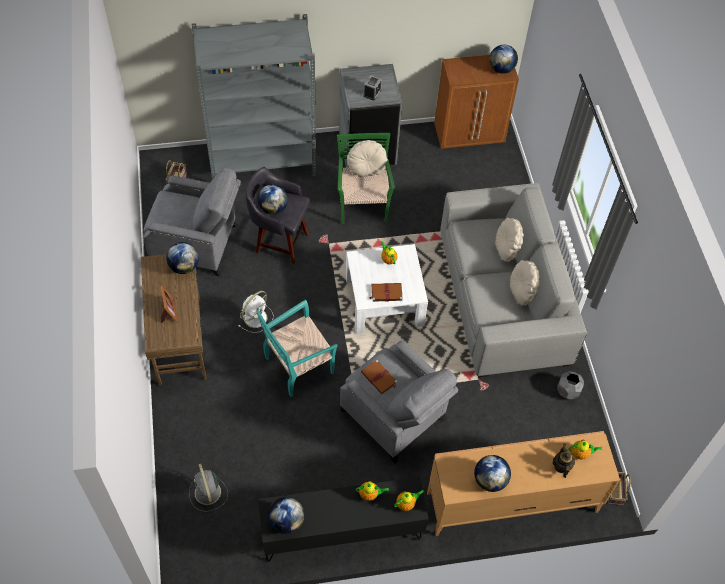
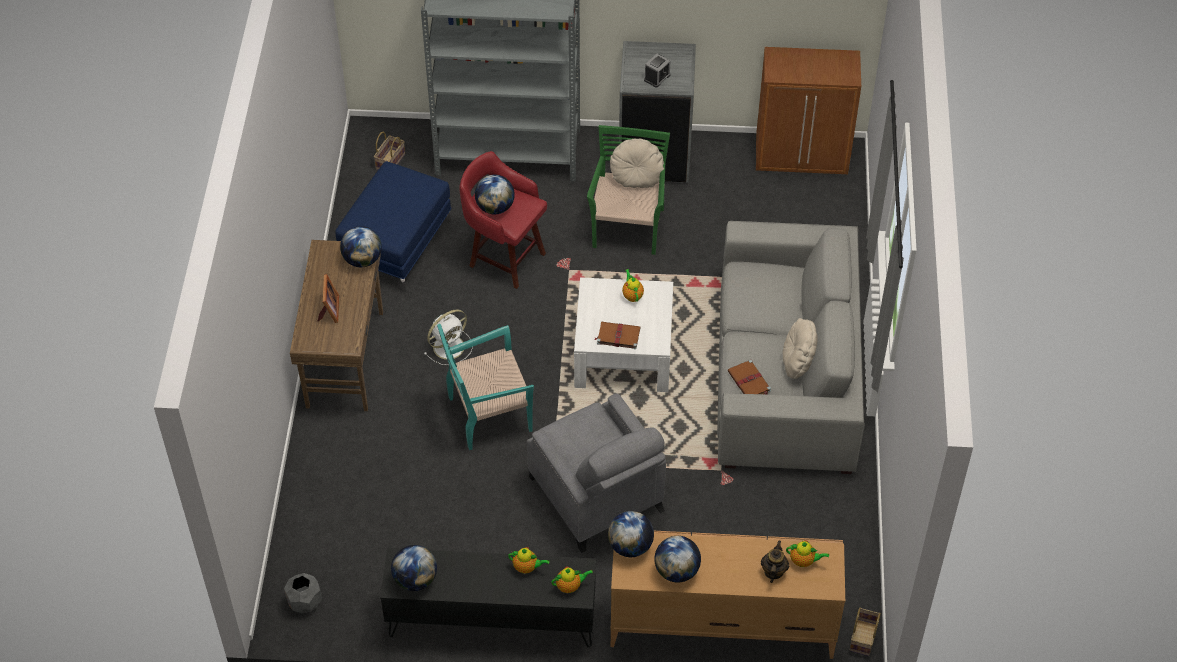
camera: 15 degrees right, 5 degrees down
(198, 244) = (397, 245): grey armchair -> blue ottoman
(208, 493) = (336, 545): grey fan -> none
(279, 242) = (504, 258): grey stool -> red stool
(379, 378) = (578, 435): brown book -> brown book (749, 382)
(501, 69) = (841, 70): globe -> globe (630, 546)
(506, 250) = (793, 308): beige pillow -> none
(568, 391) = (838, 505): grey planter -> grey planter (305, 602)

